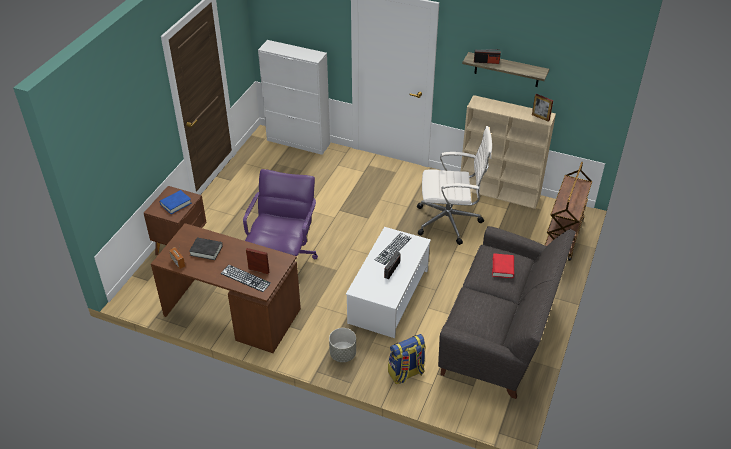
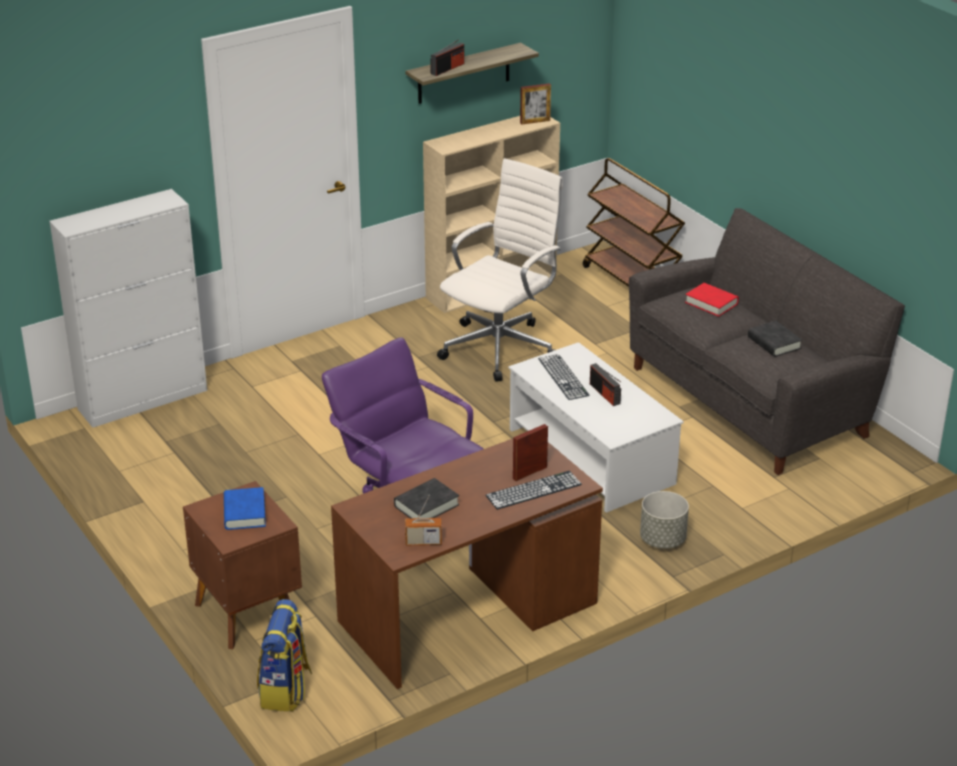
camera: 55 degrees left, 10 degrees down
(406, 373) = (749, 501): backpack -> backpack (286, 690)
(487, 309) = (774, 343): none -> black book

